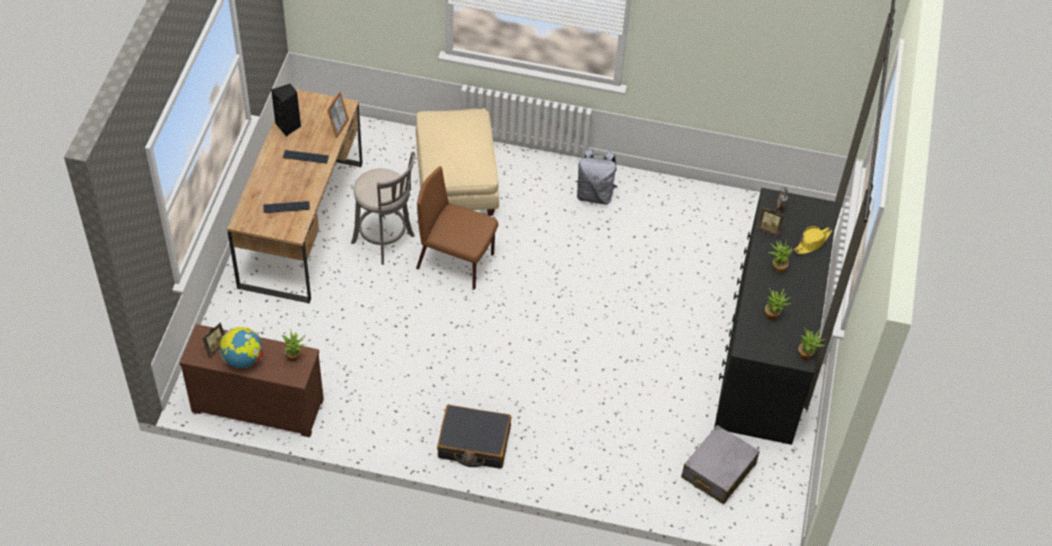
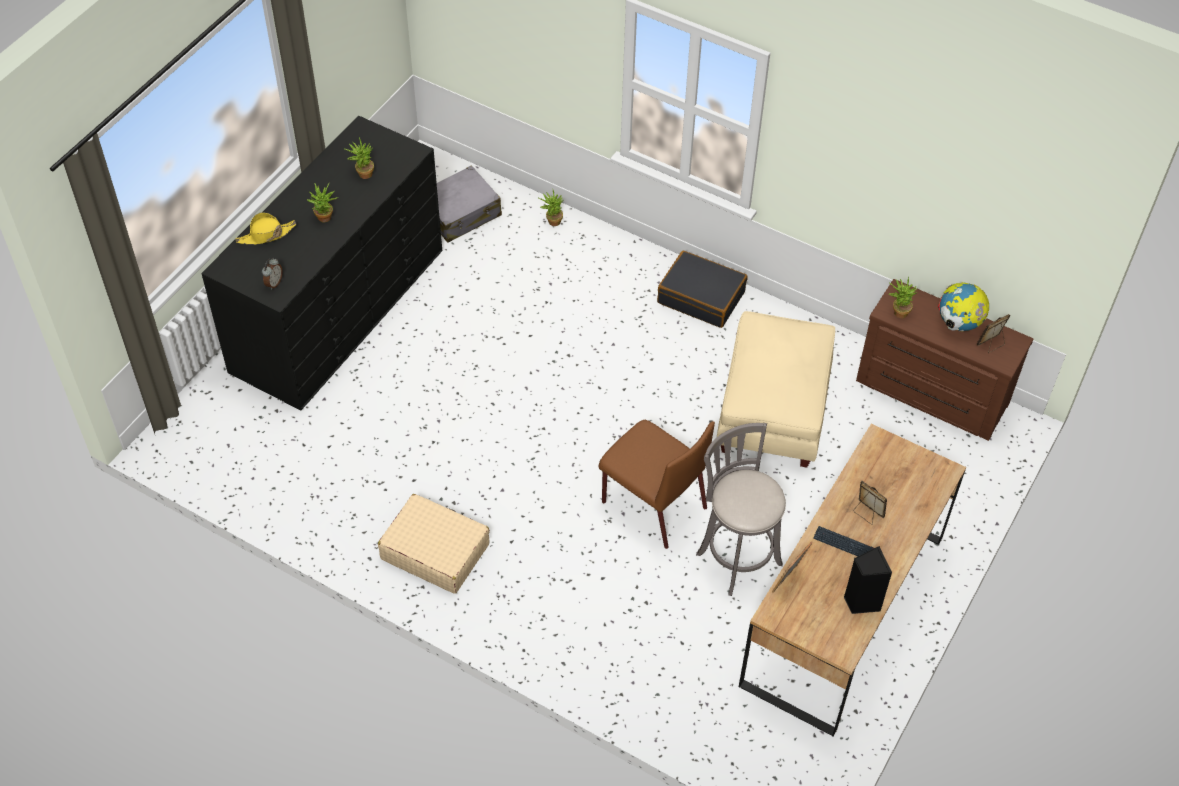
camera: 160 degrees left, 0 degrees up
(286, 207) = (883, 476): keyboard -> none
(455, 182) = (615, 620): beige ottoman -> beige ottoman (773, 413)
(595, 194) = (435, 551): grey backpack -> beige suitcase
(769, 229) = (306, 261): picture frame -> picture frame (867, 513)
(807, 355) = (354, 130): potted plant -> potted plant (552, 221)

